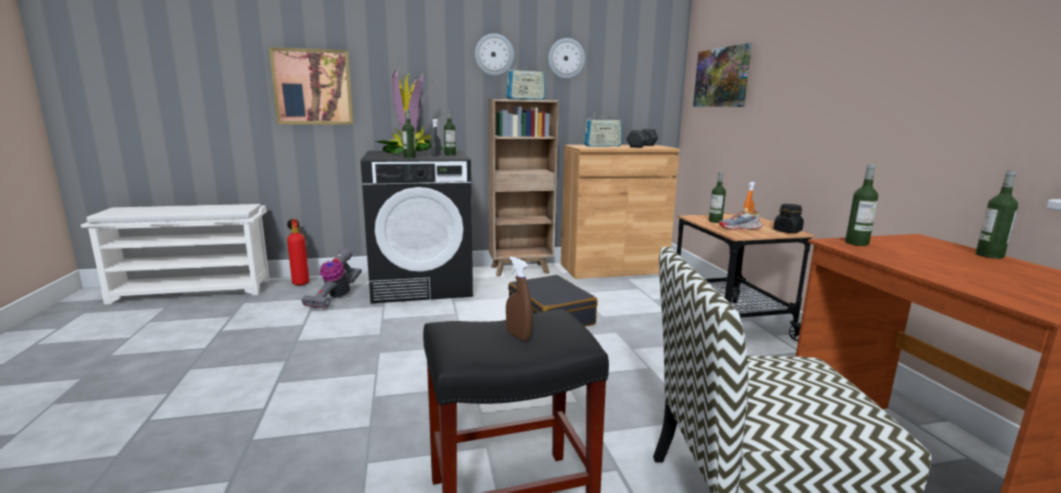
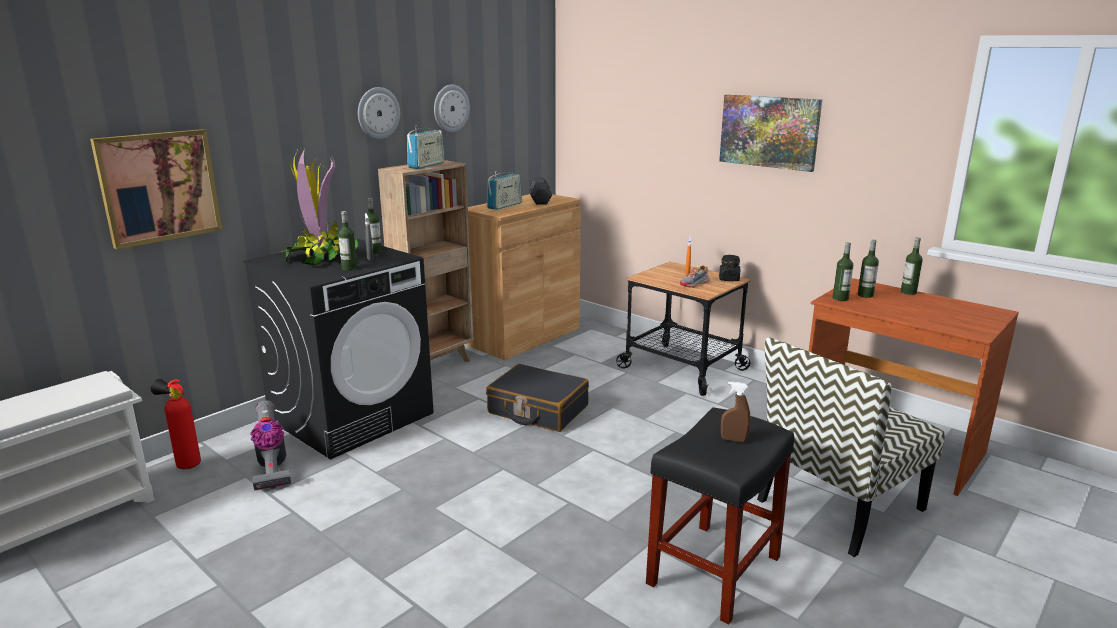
camera: 35 degrees left, 5 degrees up
(715, 221) = (666, 279): bottle -> bottle (865, 295)
(722, 77) = (613, 123): picture -> picture (769, 131)

